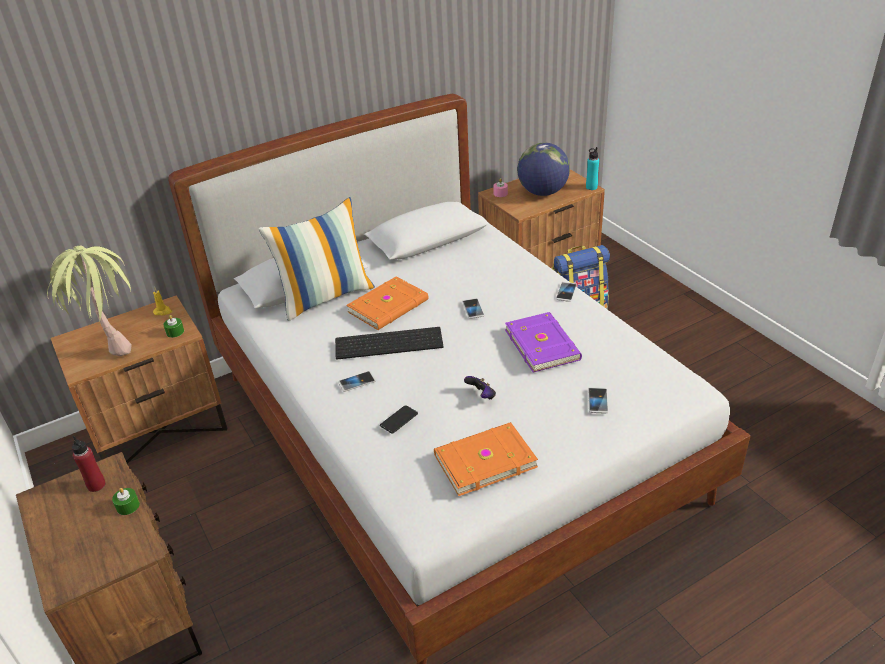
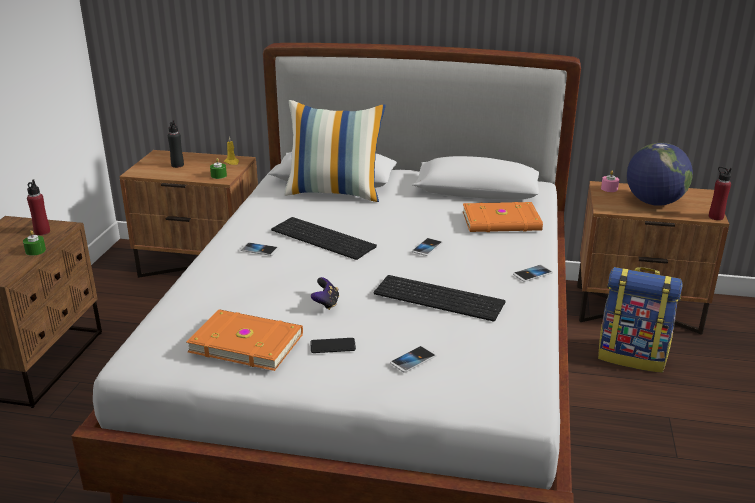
camera: 40 degrees right, 10 degrees down
(111, 342) = (177, 165): potted plant -> black bottle
(389, 306) = (367, 218): orange book -> orange book (502, 222)
(399, 420) = (241, 285): phone -> phone (333, 346)
(543, 344) = (440, 297): purple book -> keyboard
(591, 187) = (715, 217): turquoise bottle -> red bottle

